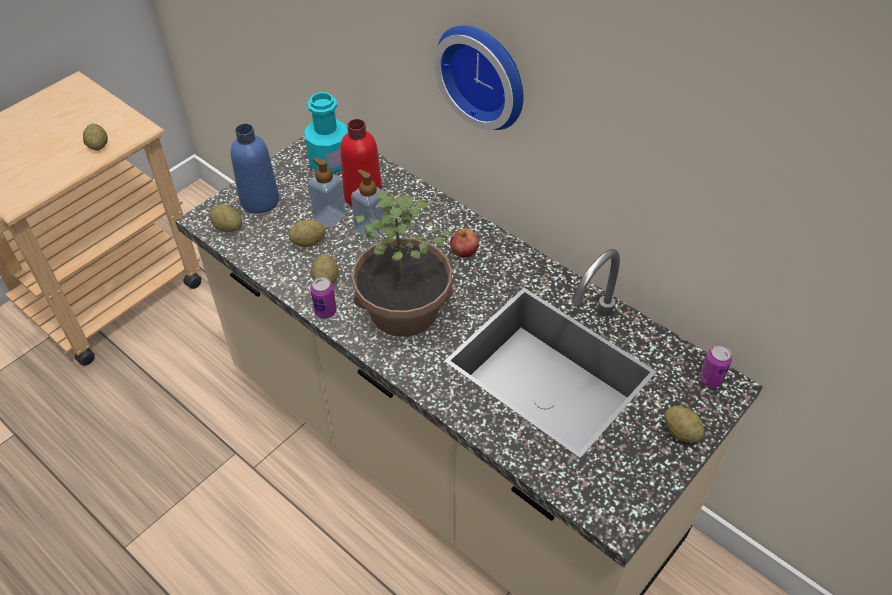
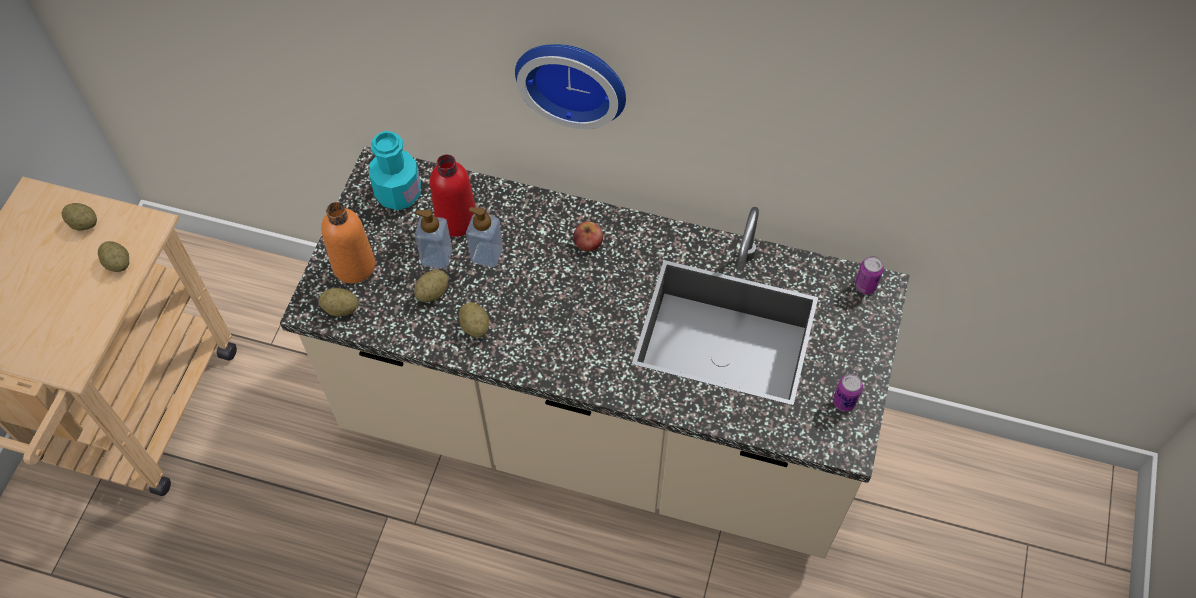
camera: 25 degrees left, 10 degrees up
(259, 200) = (354, 266): blue bottle -> orange bottle
(325, 311) = (494, 359): can -> can (844, 402)
(404, 311) = (567, 329): potted plant -> none
(680, 432) = (863, 346): potato -> potato (84, 224)

